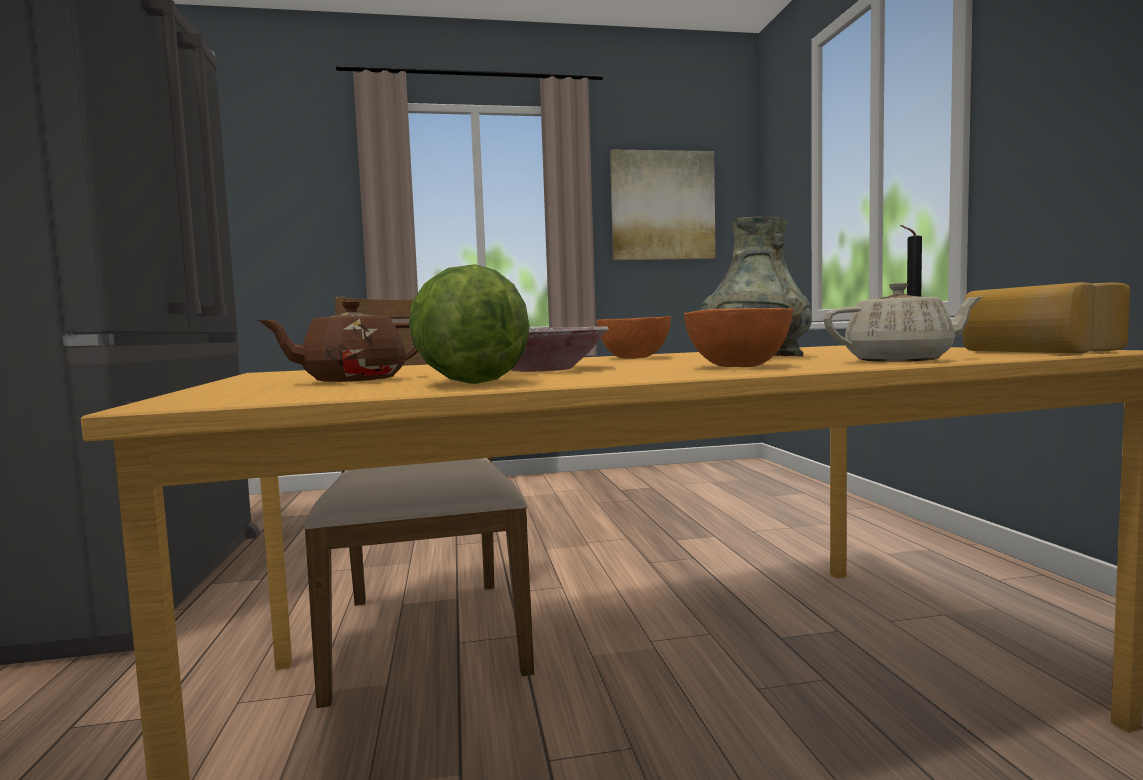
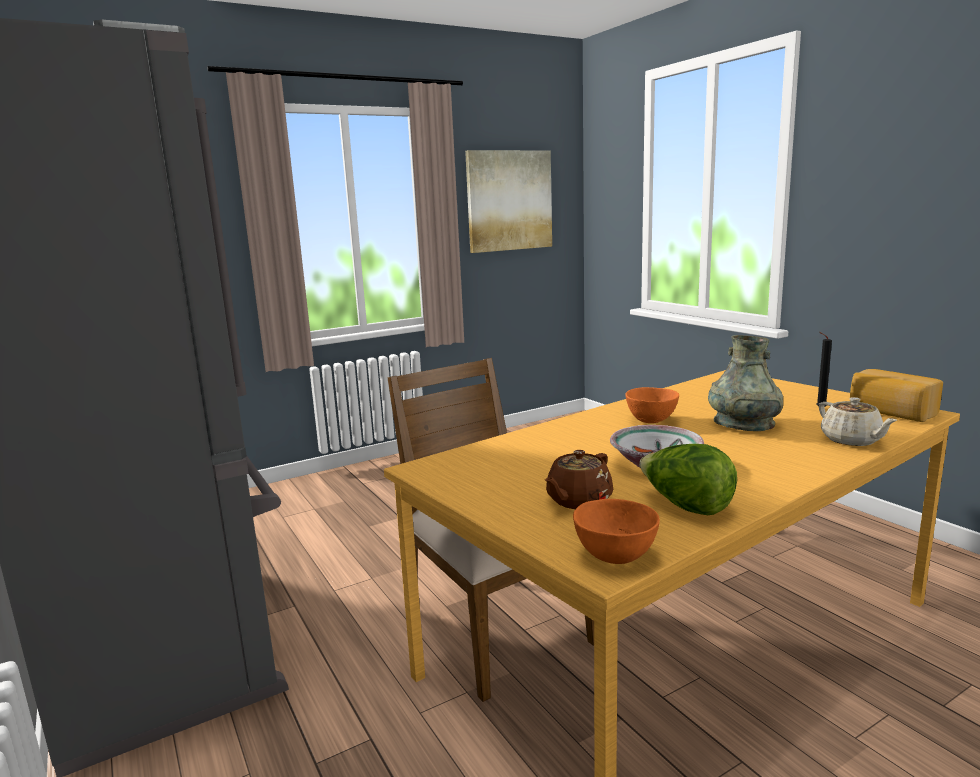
camera: 20 degrees left, 10 degrees up
(736, 367) = (780, 458): orange bowl -> orange bowl (614, 556)
(901, 360) = (852, 440): beige teapot -> beige teapot turned 90 degrees clockwise

